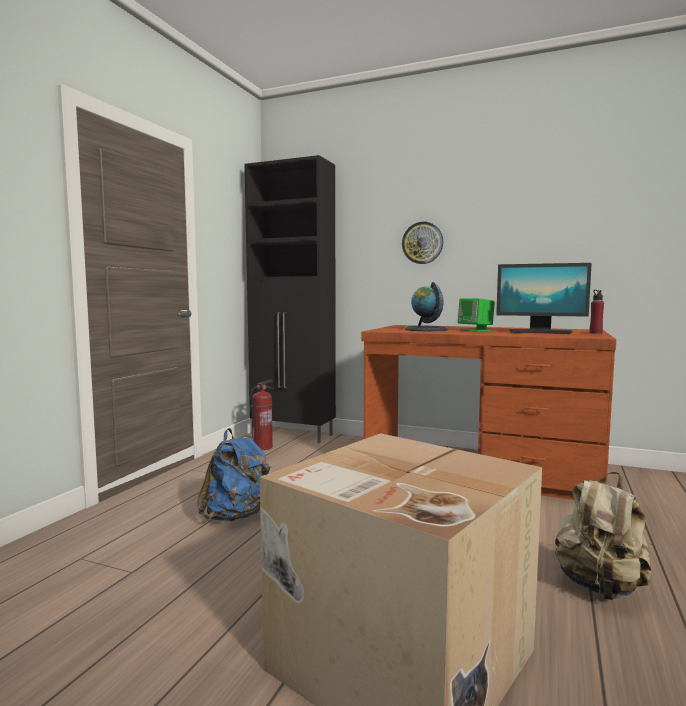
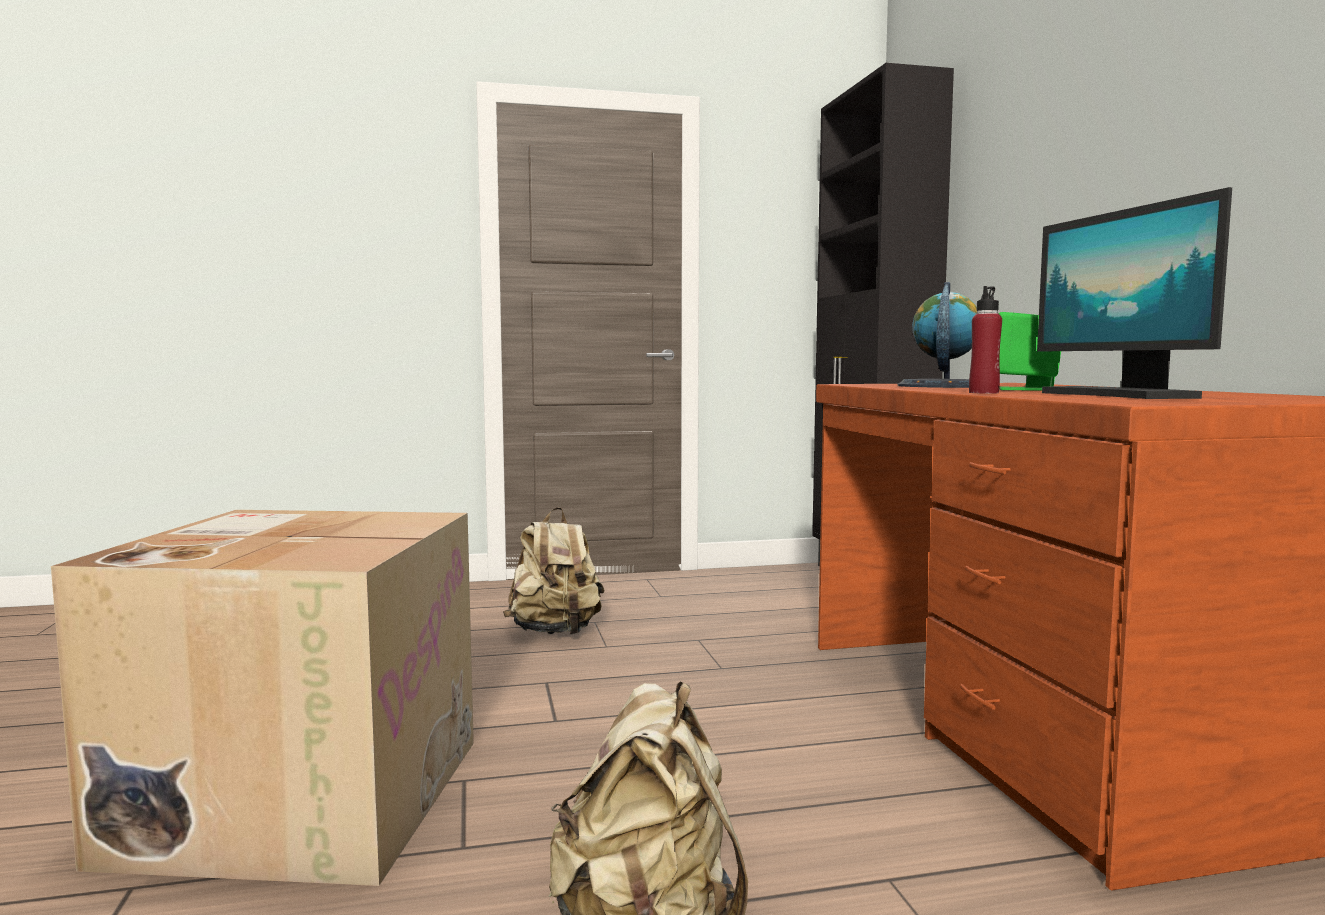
camera: 55 degrees right, 0 degrees up
(237, 516) = (556, 632): blue backpack -> beige backpack
(263, 447) = (785, 581): fire extinguisher -> none
(422, 243) = (1072, 197): wall clock -> none
(595, 333) = (1262, 401): red bottle -> red bottle (984, 393)

